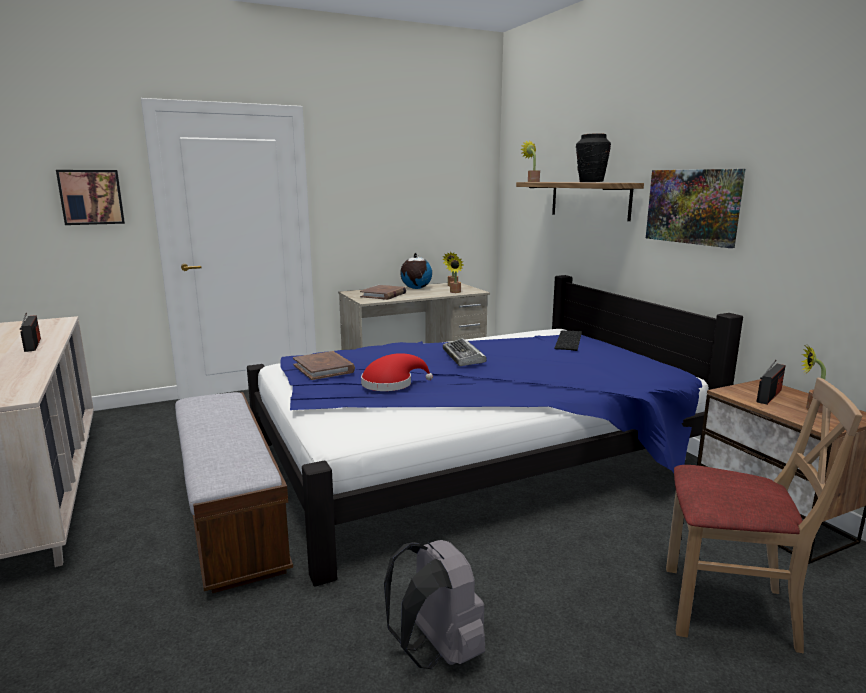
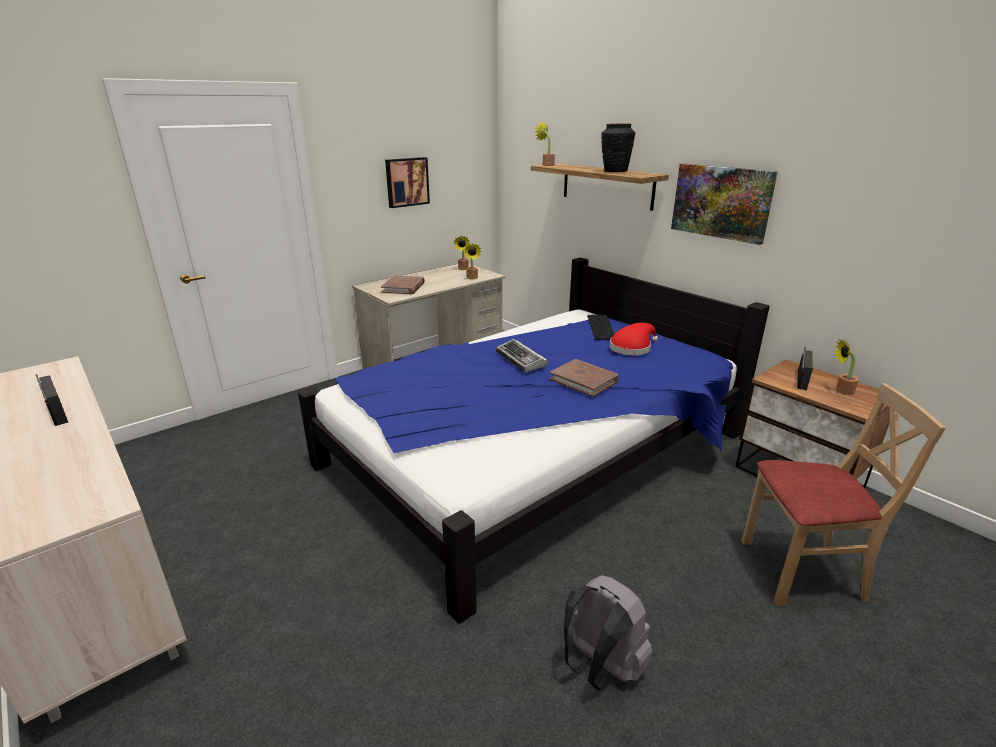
camera: 15 degrees left, 10 degrees up
(91, 197) = (58, 207): picture -> picture (406, 182)
(231, 517) = (334, 560): bench -> none
(324, 368) = (394, 391): brown book -> brown book (584, 380)
(391, 384) = (475, 405): red hat -> red hat (632, 348)
(416, 288) = (429, 275): globe -> none

